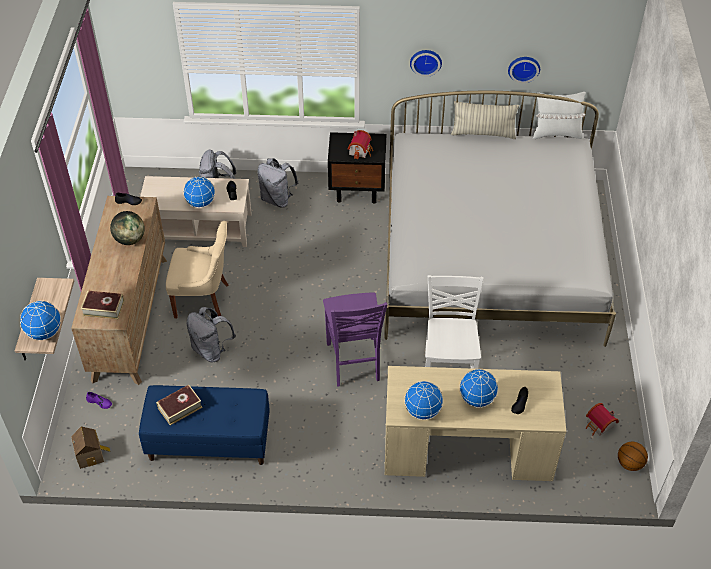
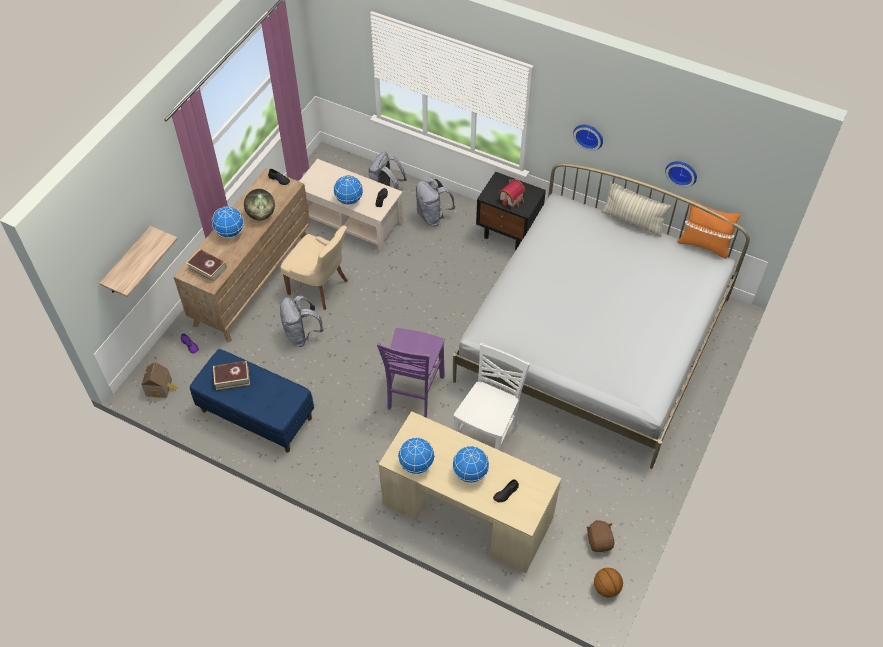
camera: 25 degrees right, 5 degrees up
(45, 333) = (129, 276): globe -> globe (230, 232)
(556, 133) = (704, 245): white pillow -> orange pillow
(599, 426) = (599, 541): toy house -> brown plush toy

